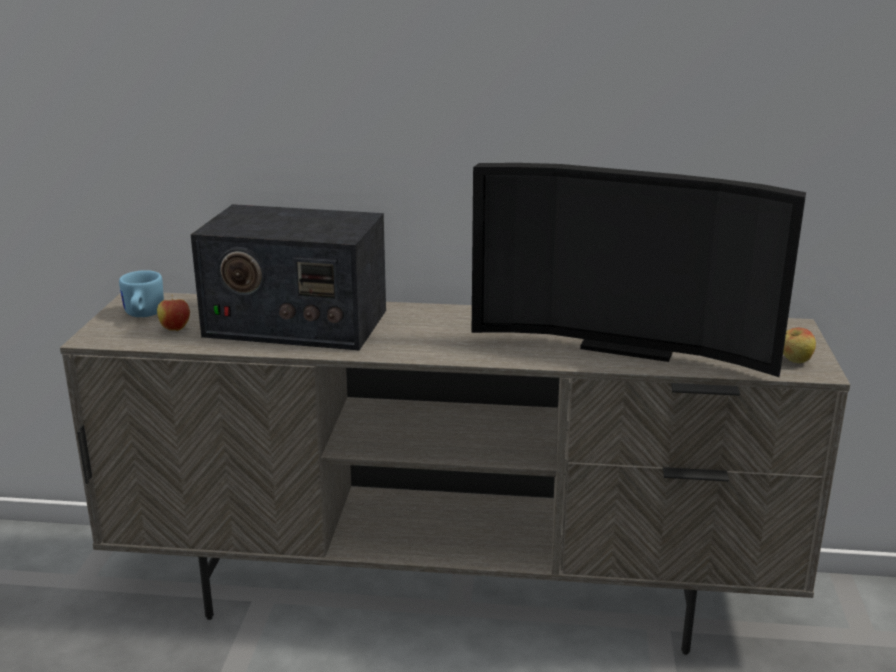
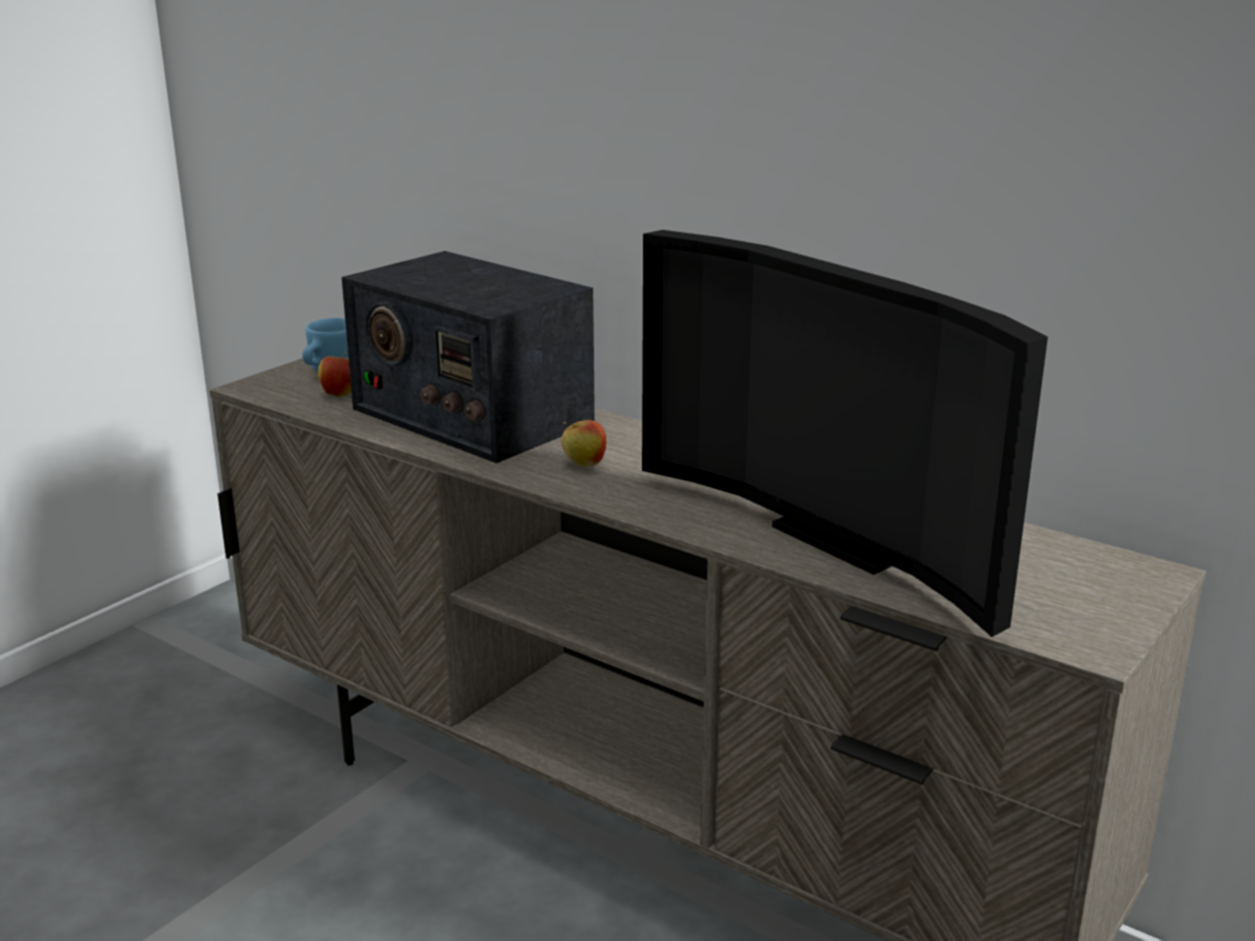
camera: 30 degrees right, 0 degrees up
(794, 362) = (1074, 624): apple -> apple (584, 465)

